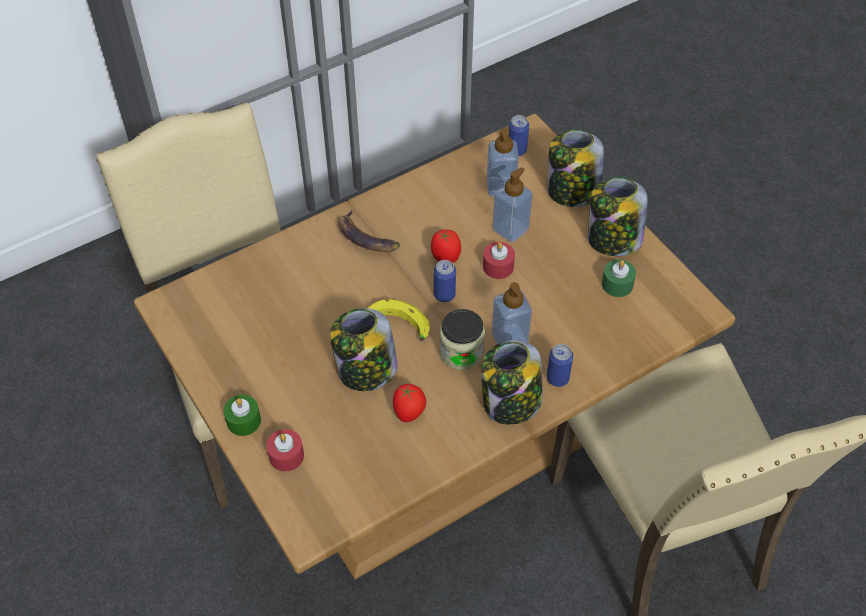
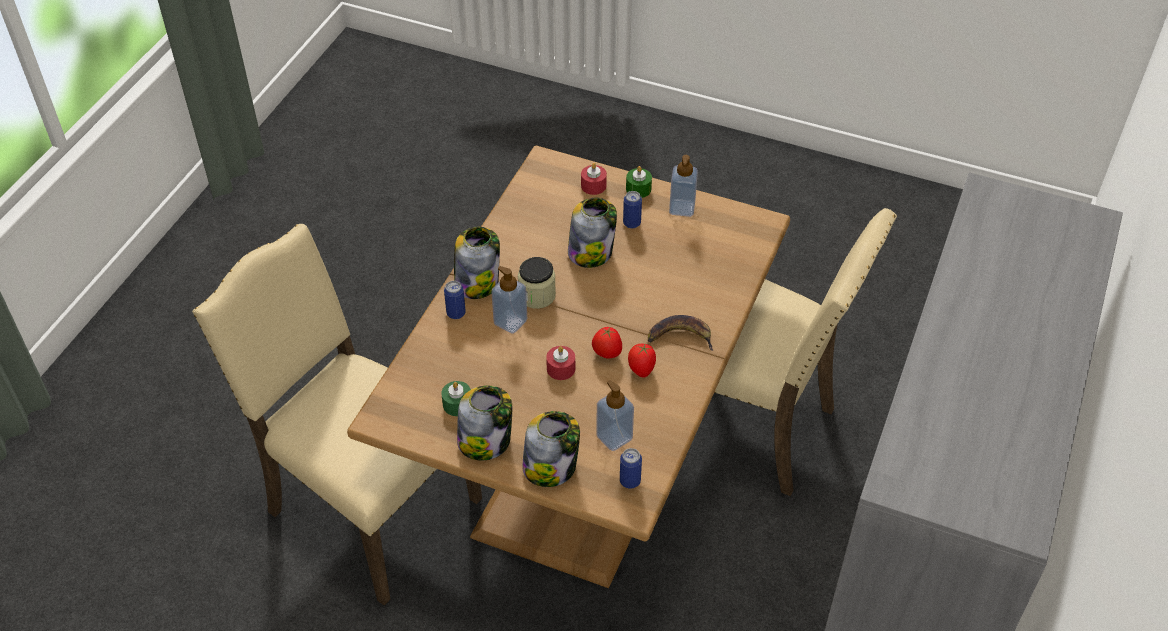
camera: 145 degrees right, 5 degrees down
(395, 329) = (596, 286): banana -> none
(409, 413) = (539, 243): tomato -> tomato (641, 370)
(444, 295) = (583, 327): can -> can (631, 223)
(510, 229) = (575, 404): soap dispenser -> soap dispenser (682, 208)

